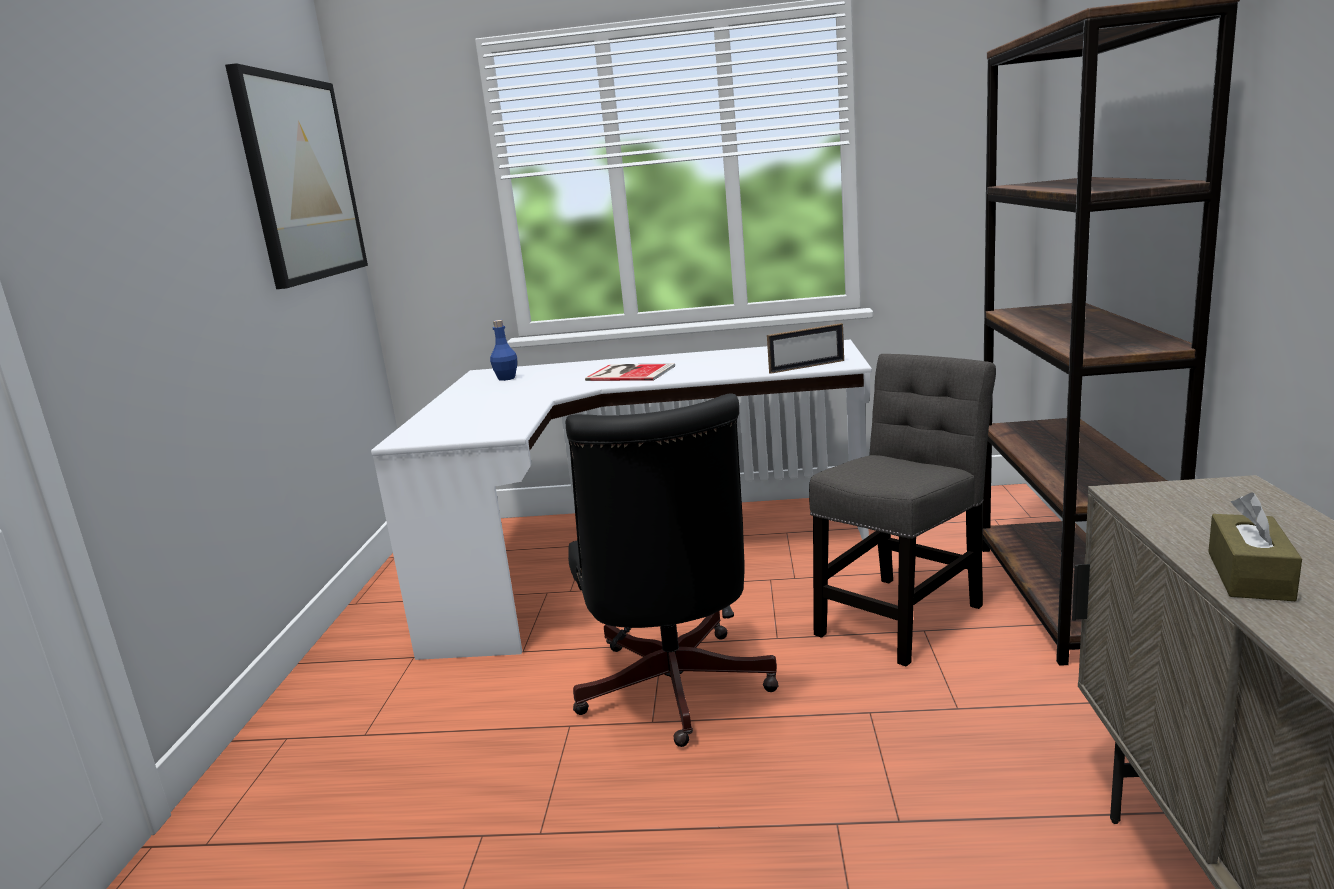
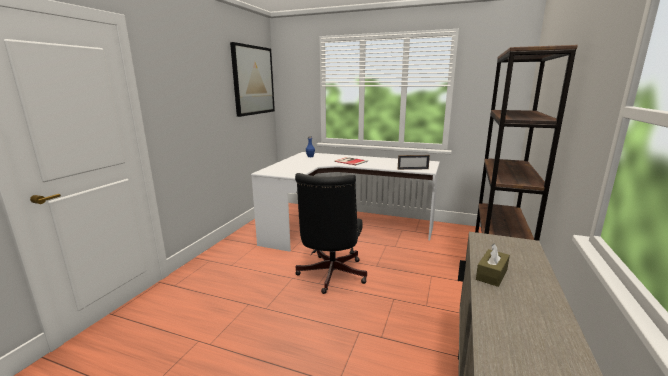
camera: 15 degrees right, 0 degrees up
(902, 615) = (426, 268): grey chair -> none

